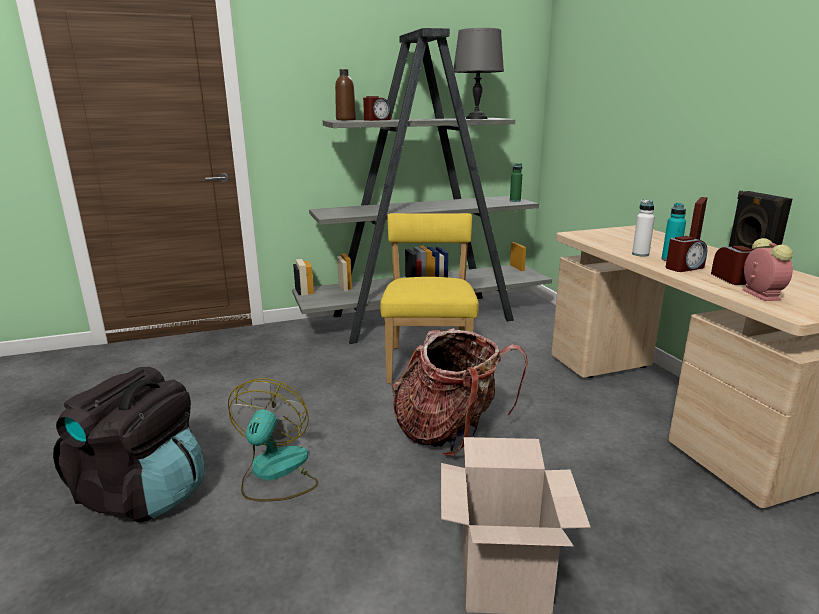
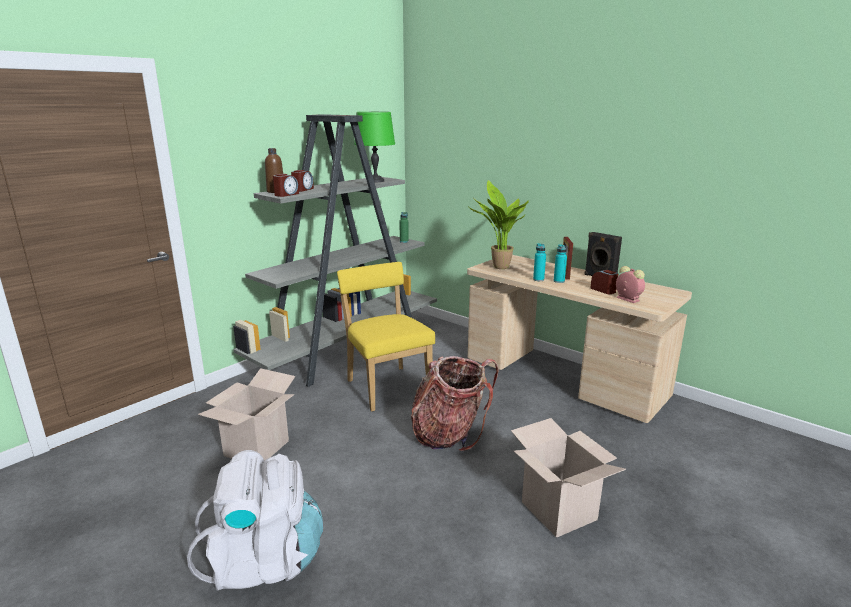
camera: 30 degrees left, 0 degrees up
(143, 493) = (265, 560): black backpack -> white backpack
(247, 387) = (256, 448): none -> cardboard box
(275, 472) = (355, 505): fan -> none
(476, 118) = (376, 181): grey table lamp -> green table lamp
(600, 236) = (498, 267): none -> potted plant
(640, 254) = (538, 279): white bottle -> turquoise bottle
(684, 268) = (572, 286): alarm clock -> alarm clock (286, 194)

